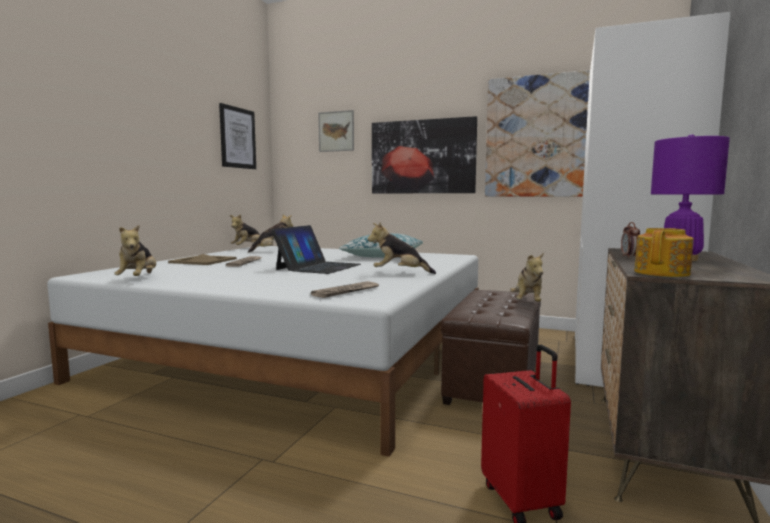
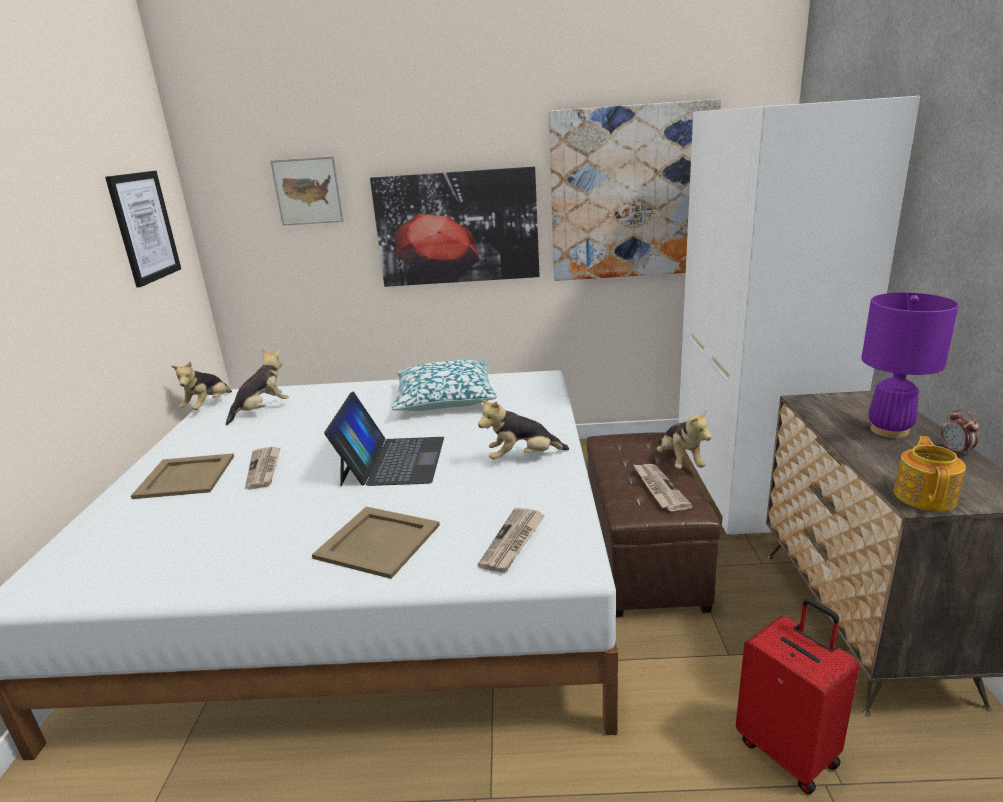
camera: 20 degrees left, 15 degrees up
(138, 279) = (150, 580): plush toy -> none
(267, 283) = (376, 541): none -> beige tray
(496, 308) = (659, 488): none -> newspaper
(629, 257) = (838, 435): alarm clock -> alarm clock (955, 451)

